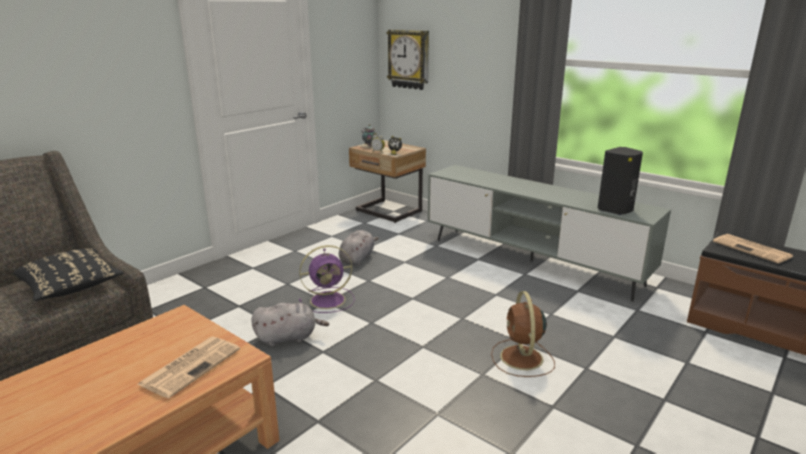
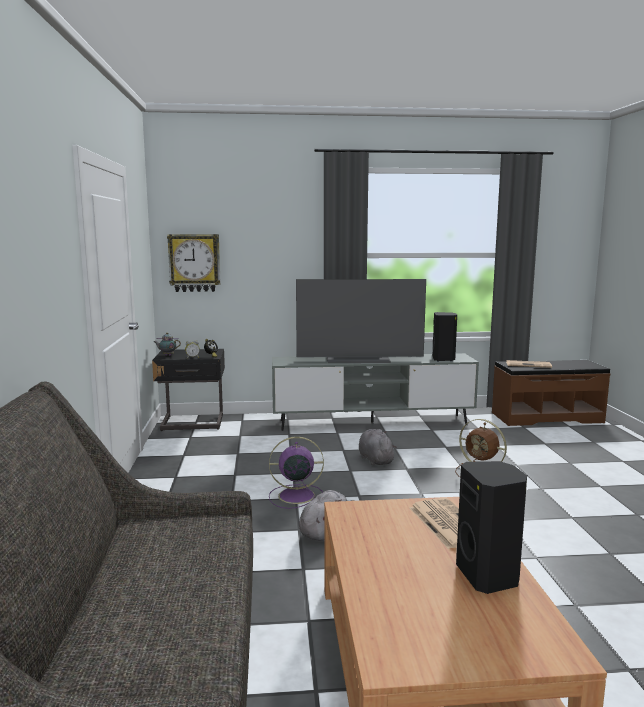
camera: 45 degrees left, 10 degrees down
(71, 288) = (195, 534): black pillow -> none
(94, 421) = (489, 576): none -> black speaker
(329, 300) = (294, 496): purple fan -> purple fan turned 120 degrees counterclockwise
(357, 259) = (248, 462): grey plush toy -> grey plush toy (375, 459)
(387, 212) = (193, 423): beige nightstand -> black nightstand
(521, 186) = (358, 359): none -> television

